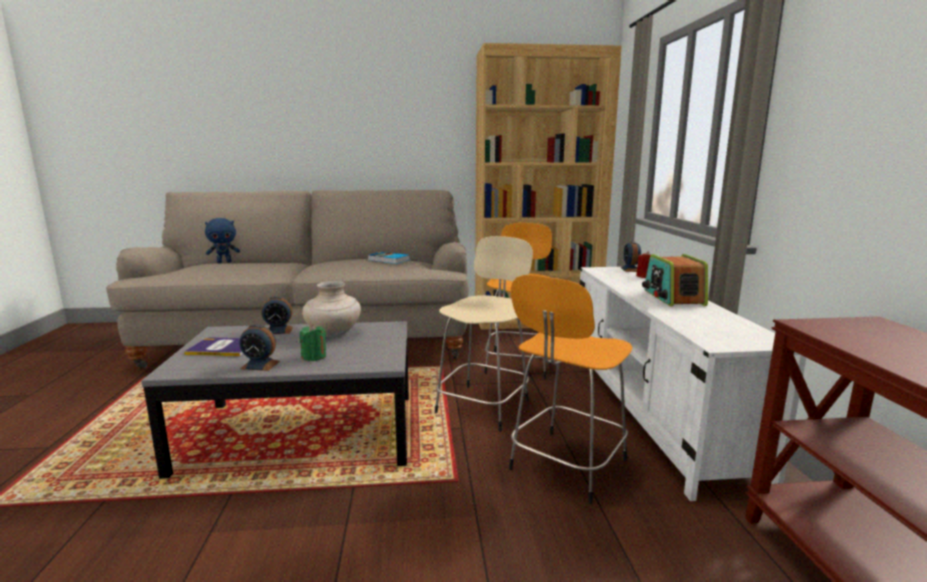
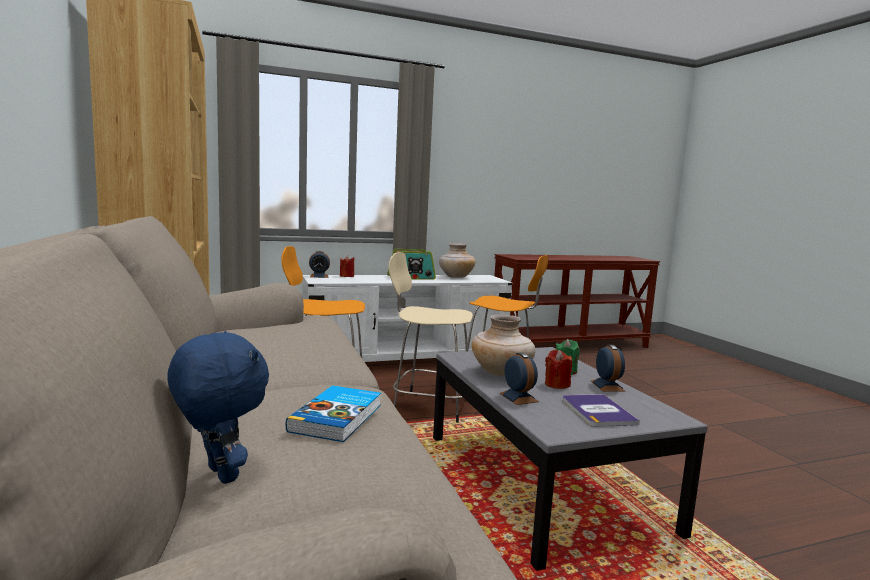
camera: 105 degrees left, 5 degrees down
(287, 346) = (557, 384): none -> red candle
(388, 260) = (270, 330): book -> book (338, 417)
(717, 320) = (456, 277): none -> beige vase

